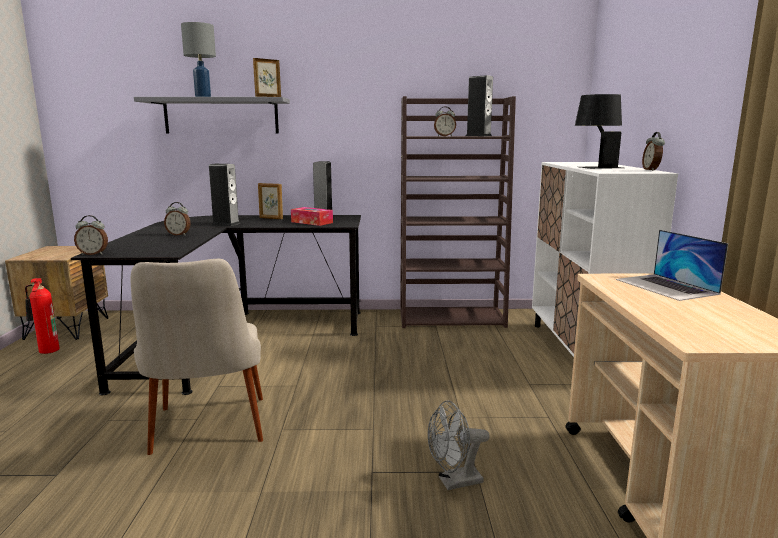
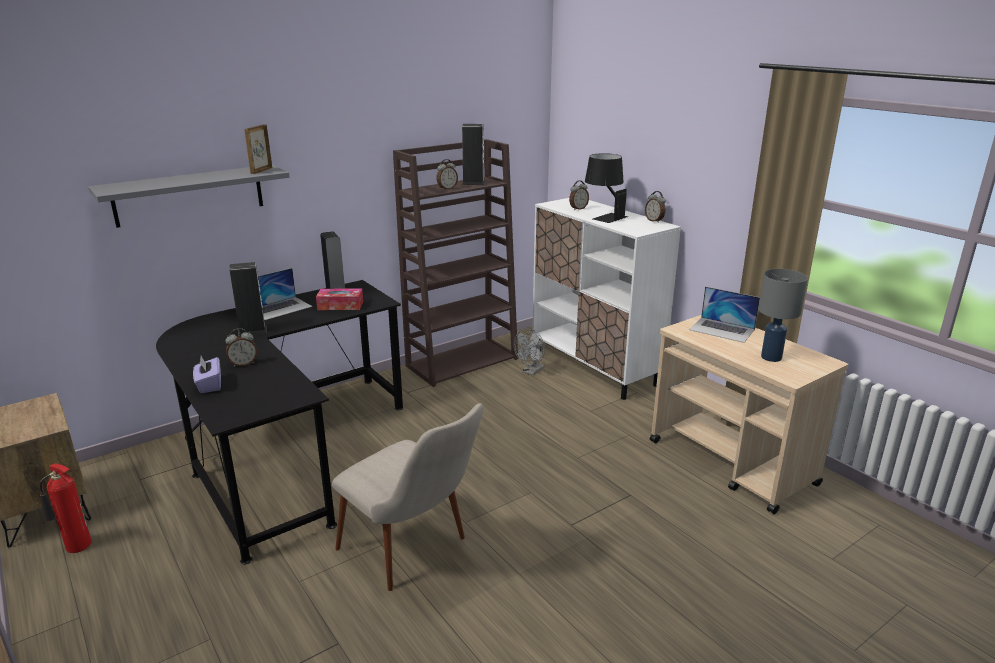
camera: 35 degrees left, 10 degrees up
(93, 254) = (225, 421): alarm clock -> alarm clock (578, 209)
(134, 239) = (209, 385): none -> purple tissue box
(202, 97) = (182, 181): grey table lamp -> grey table lamp (771, 358)
(271, 218) = (281, 308): picture frame -> laptop
(454, 482) = (627, 508): grey fan -> grey fan (531, 371)

